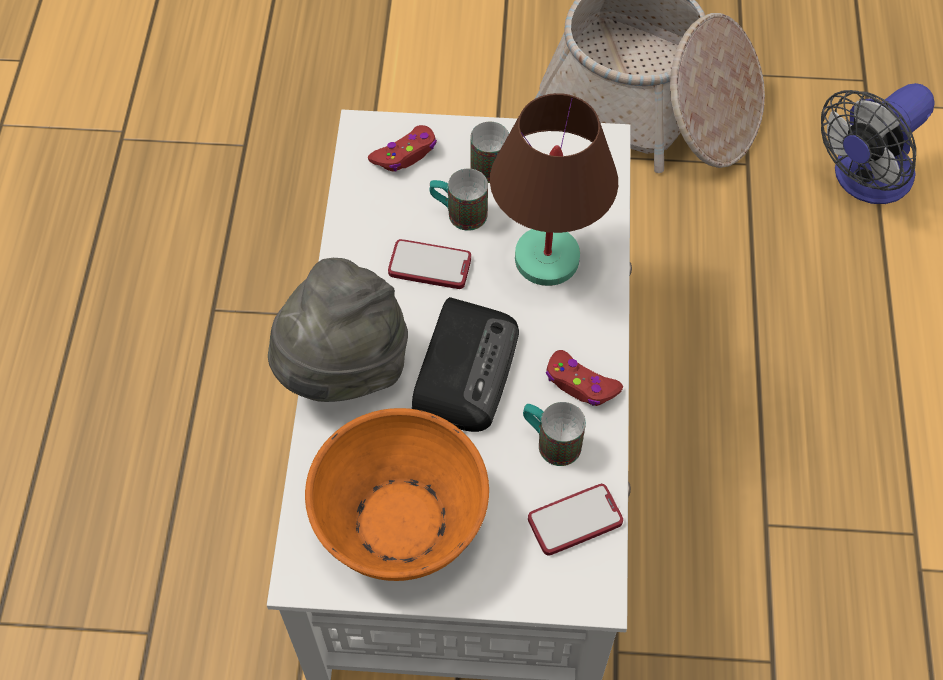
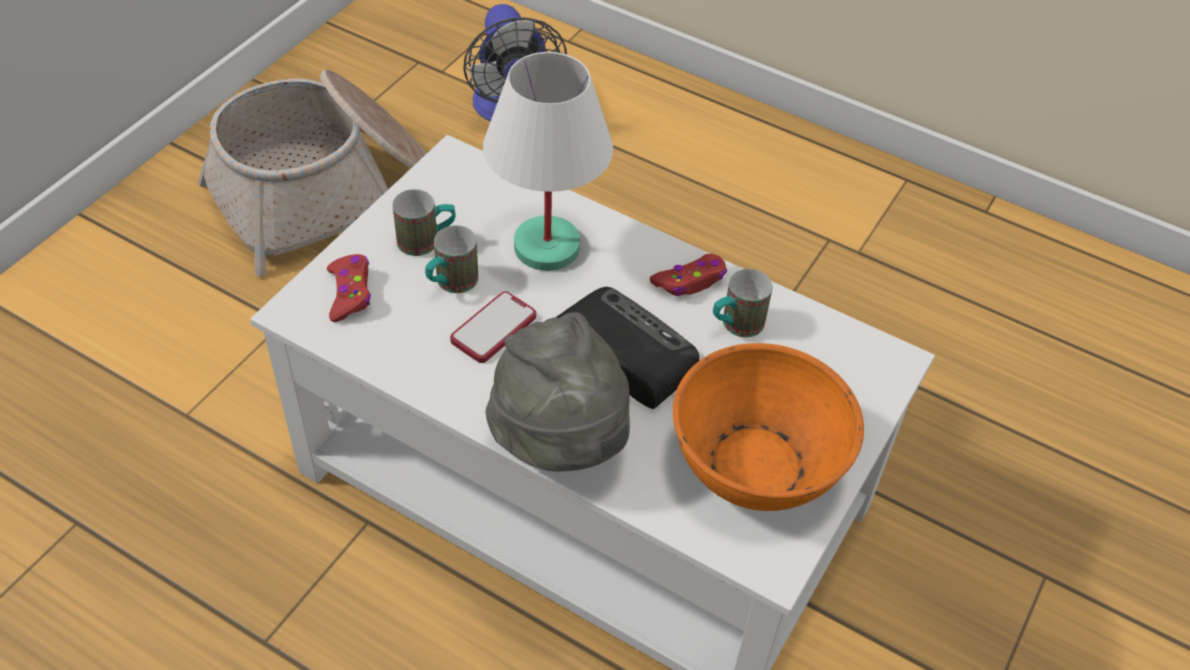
camera: 65 degrees left, 10 degrees down
(545, 258) = (545, 247): brown table lamp -> white table lamp
(575, 520) = (820, 343): phone -> none

